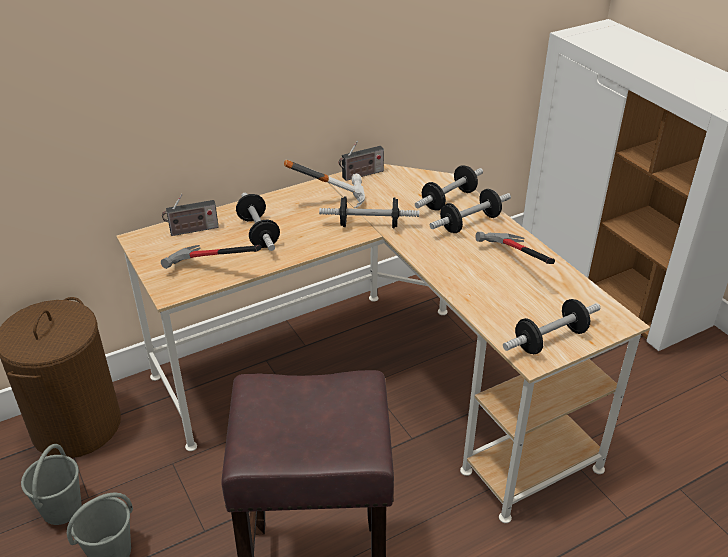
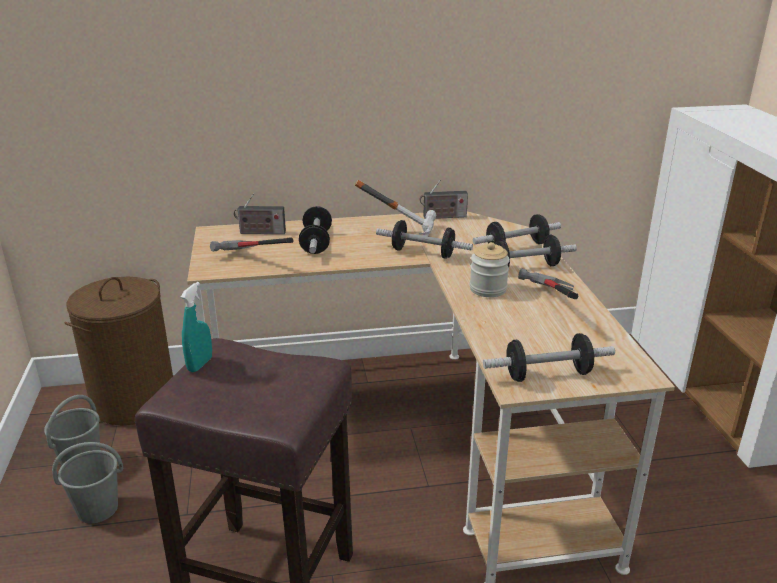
camera: 20 degrees right, 10 degrees down
(250, 409) = (200, 364): none -> turquoise spray bottle
(451, 256) = (488, 289): none -> jar

